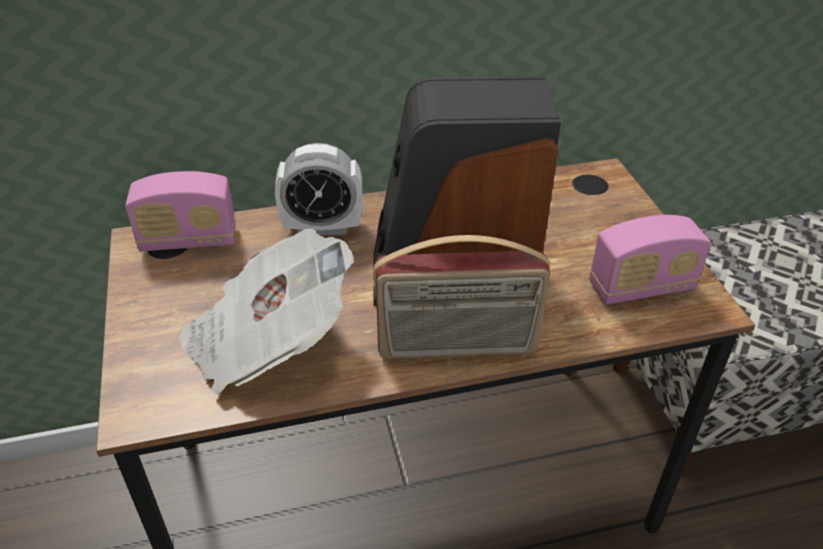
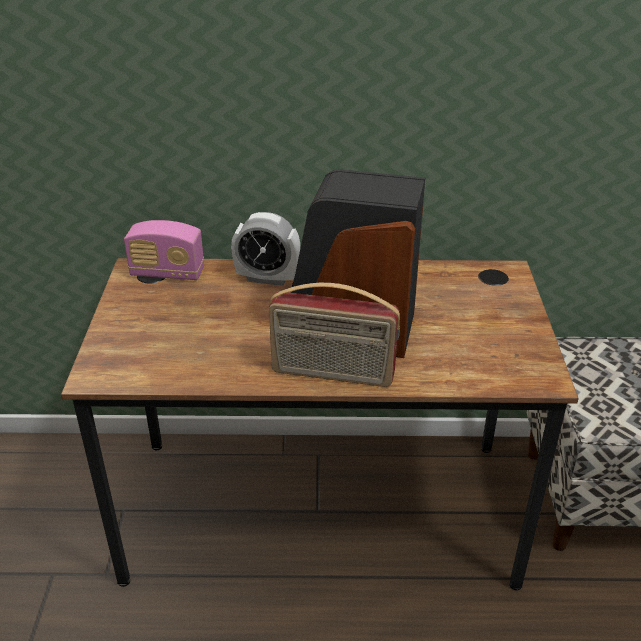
camera: 15 degrees right, 5 degrees down
(267, 341) = (197, 347): newspaper -> none
(641, 287) = (496, 357): radio -> none

